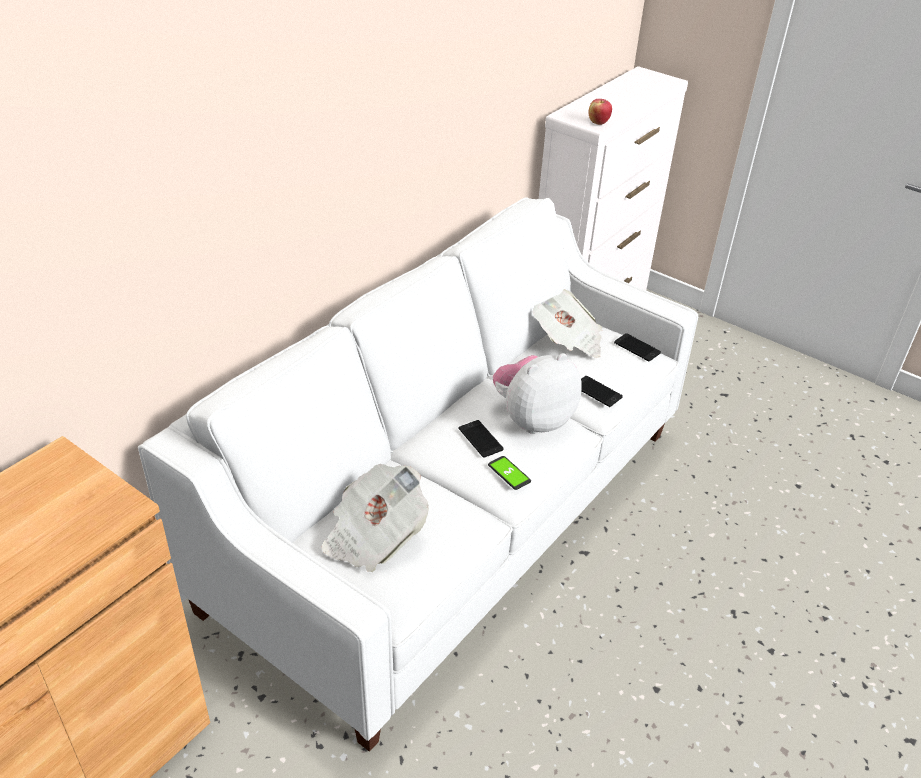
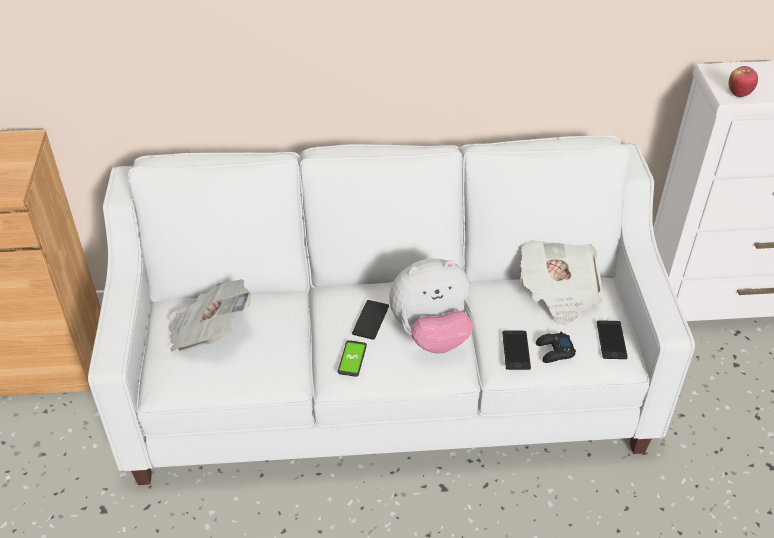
camera: 50 degrees right, 5 degrees up
(532, 419) = (431, 334): plush toy -> plush toy turned 150 degrees clockwise
(618, 376) = (554, 351): none -> black game controller

